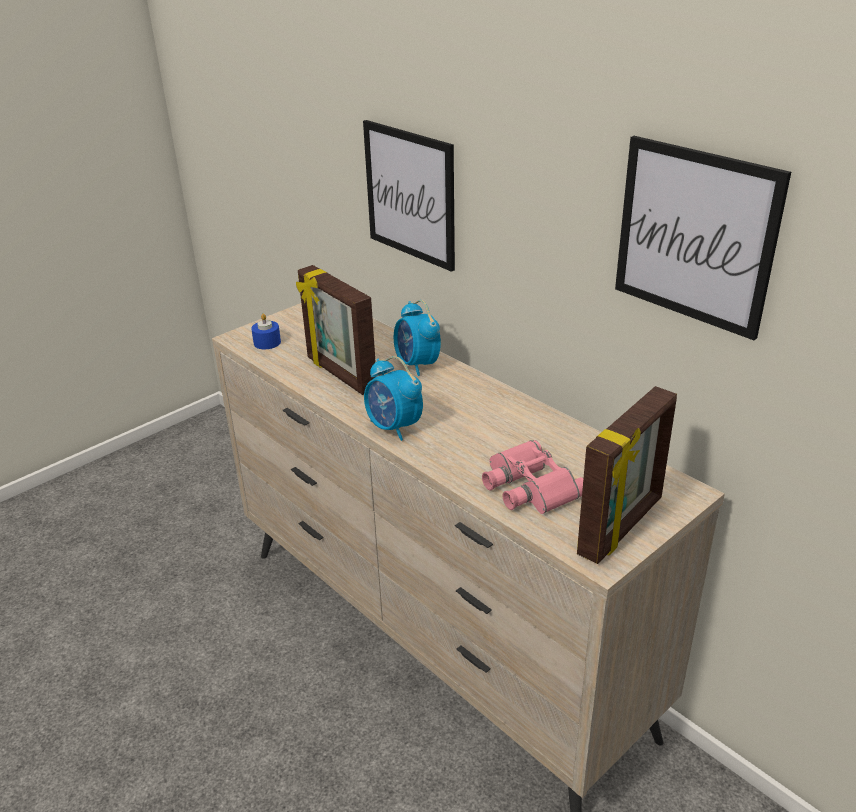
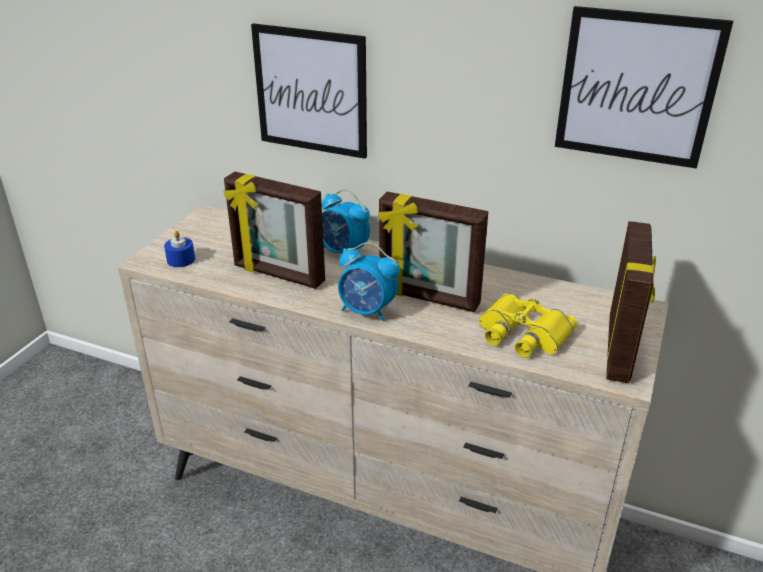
camera: 25 degrees left, 0 degrees up
(462, 428) = (428, 298): none -> picture frame
(528, 486) = (521, 334): pink binoculars -> yellow binoculars

